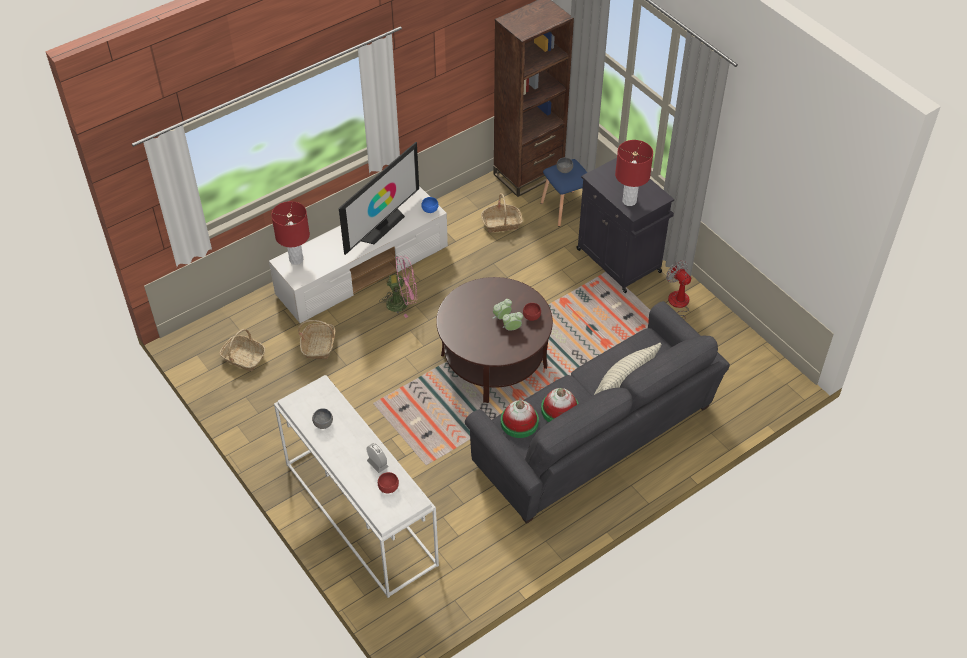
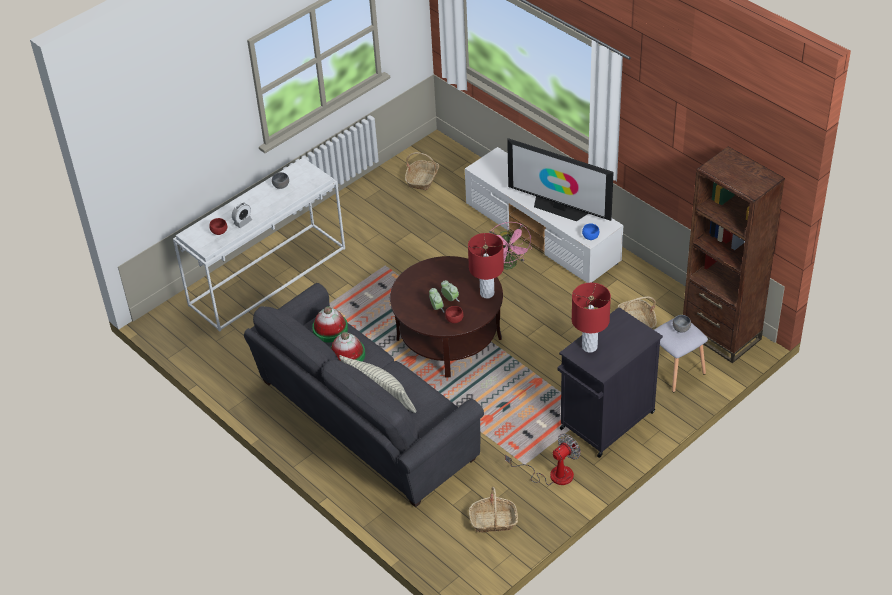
camera: 85 degrees right, 5 degrees down
(296, 259) = (502, 162): red table lamp -> red table lamp (487, 293)
(319, 345) = (445, 221): basket -> basket (493, 521)
(565, 209) = (674, 370): blue stool -> grey stool

